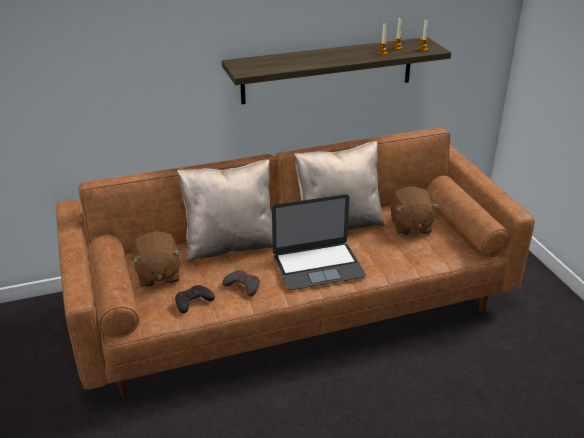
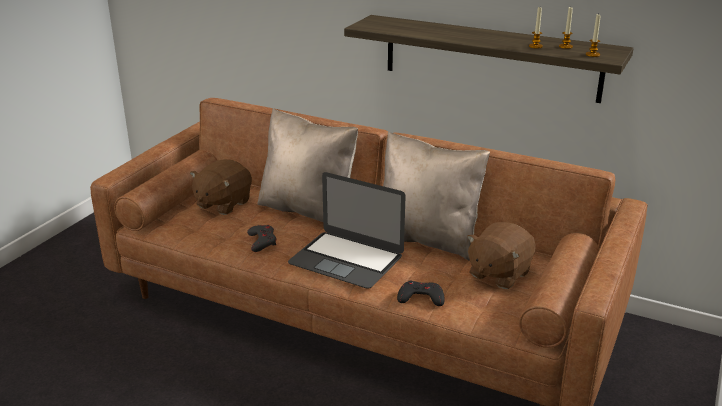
camera: 45 degrees right, 5 degrees down
(193, 301) = (210, 233): black game controller -> black game controller (421, 297)

